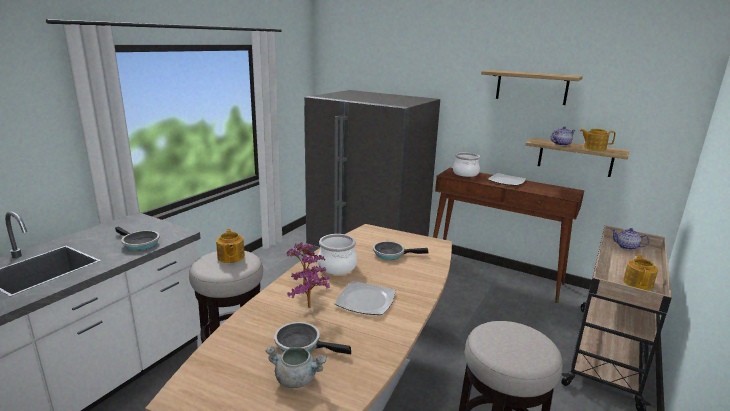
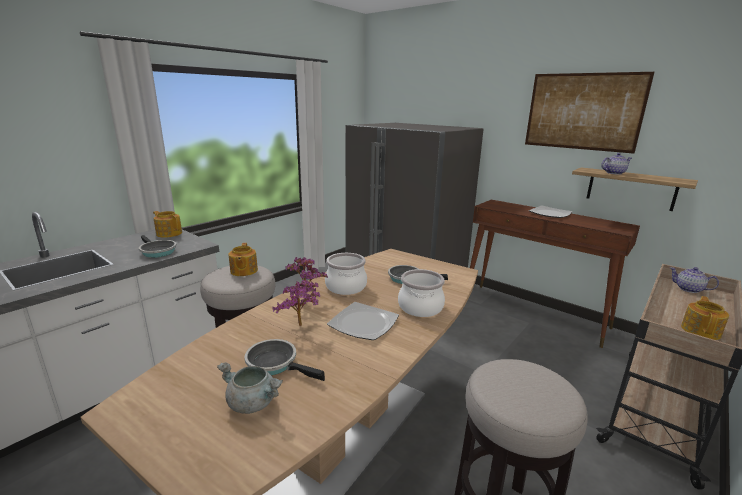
camera: 10 degrees right, 0 degrees up
(465, 173) = (506, 205): cooking pot -> cooking pot (420, 307)
(531, 87) = (583, 111): shelf -> picture
(594, 148) = (653, 177): teapot -> teapot (169, 233)

